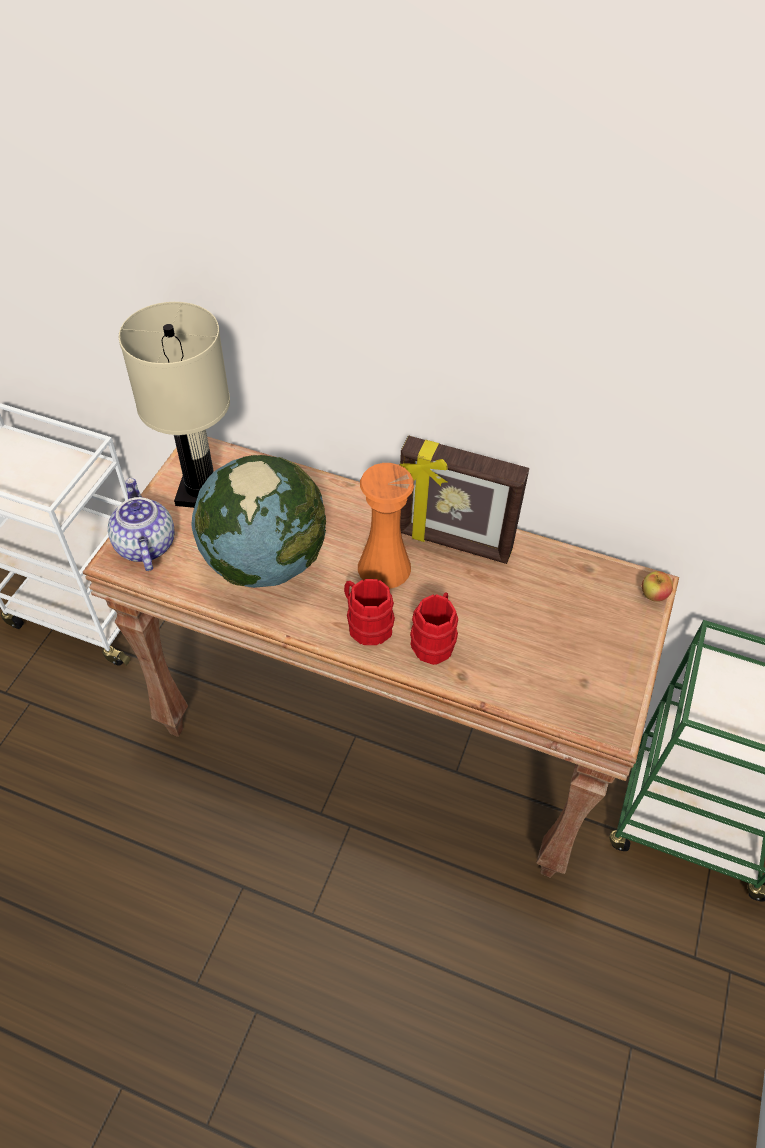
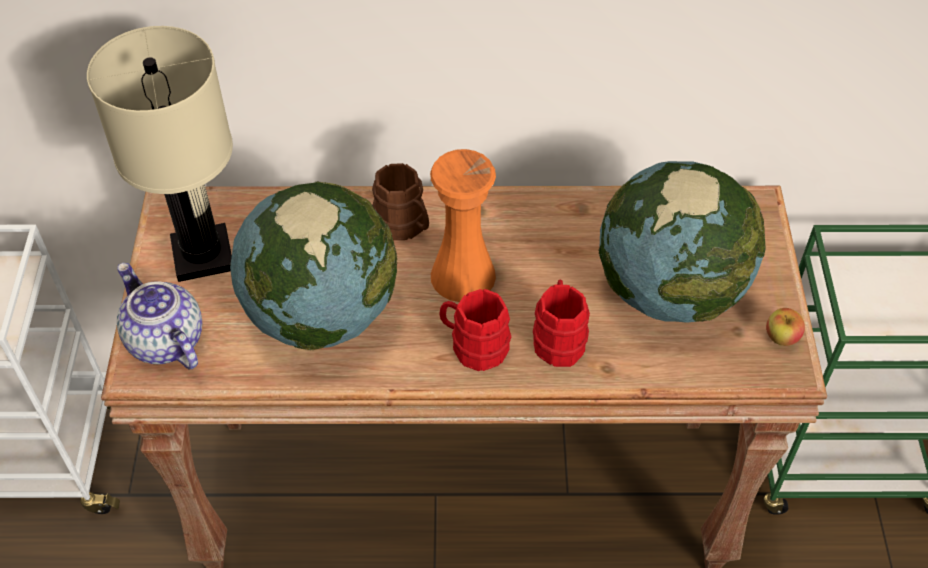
camera: 20 degrees left, 0 degrees up
(358, 516) = (405, 227): none -> brown mug
(453, 543) = (526, 224): picture frame -> none
(543, 632) = (670, 290): none -> globe
(653, 595) = (764, 213): apple -> apple (781, 337)

